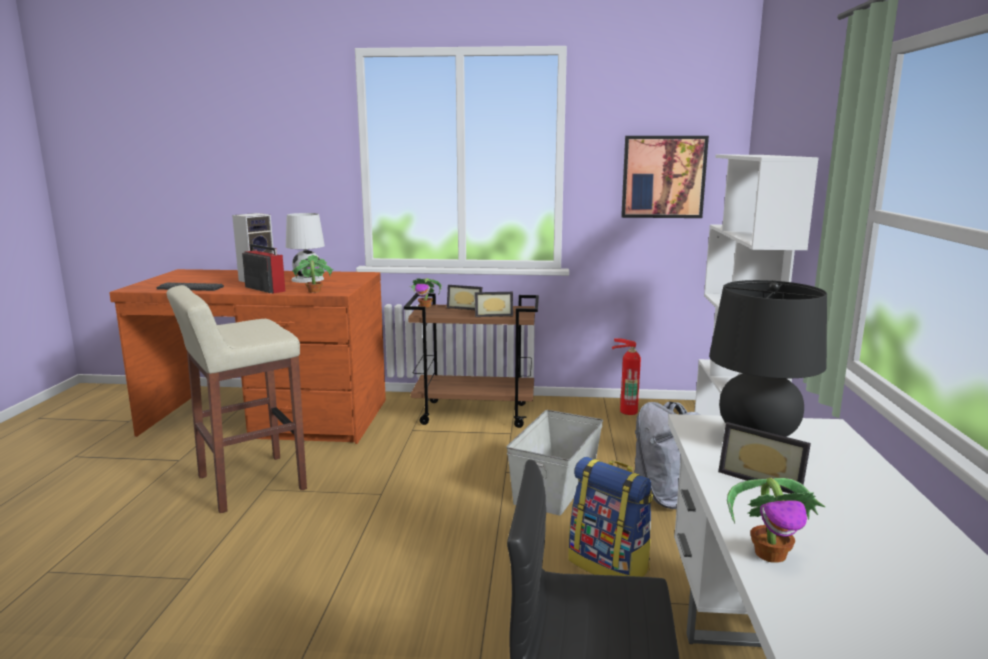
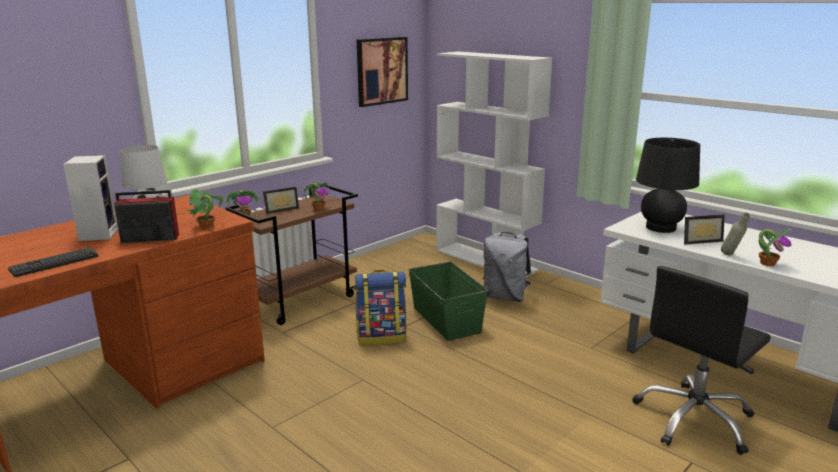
camera: 50 degrees left, 5 degrees up
(249, 483) = (249, 431): beige stool -> none
(493, 315) = (318, 208): picture frame -> potted plant
(556, 486) = (446, 319): grey storage box -> green storage box
(609, 565) = (549, 342): backpack -> backpack (382, 337)
(627, 411) = (390, 259): fire extinguisher -> none
(741, 516) = (731, 256): none -> grey bottle

